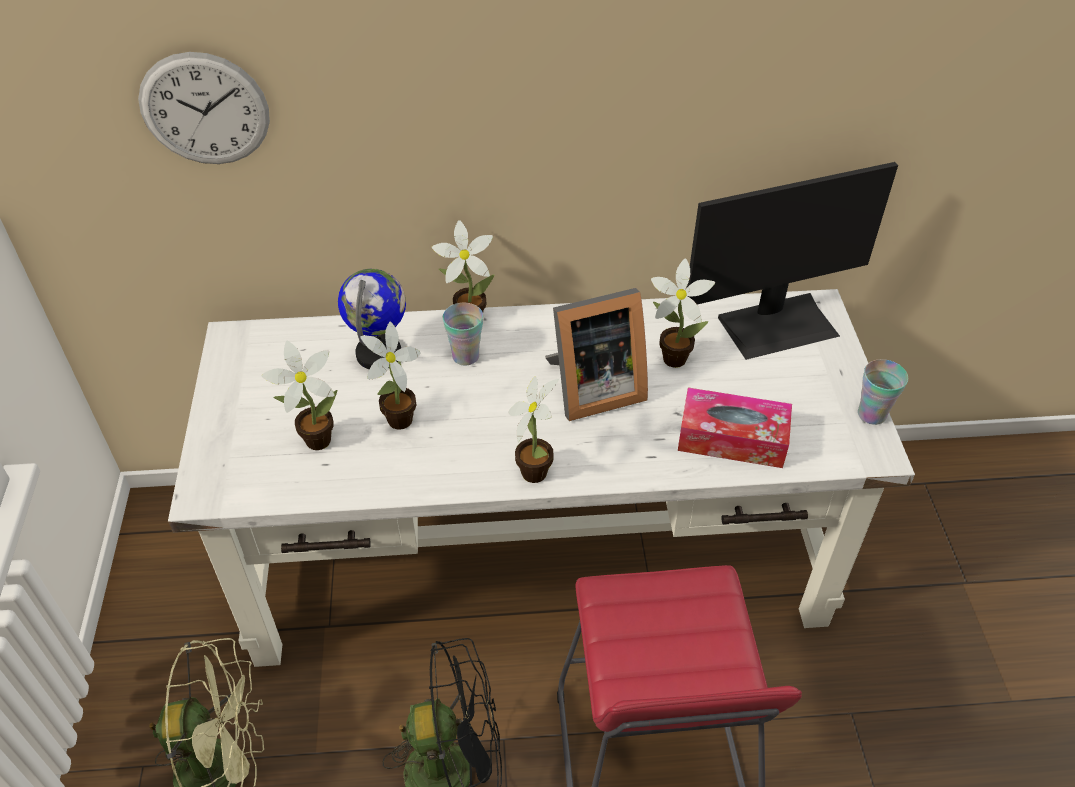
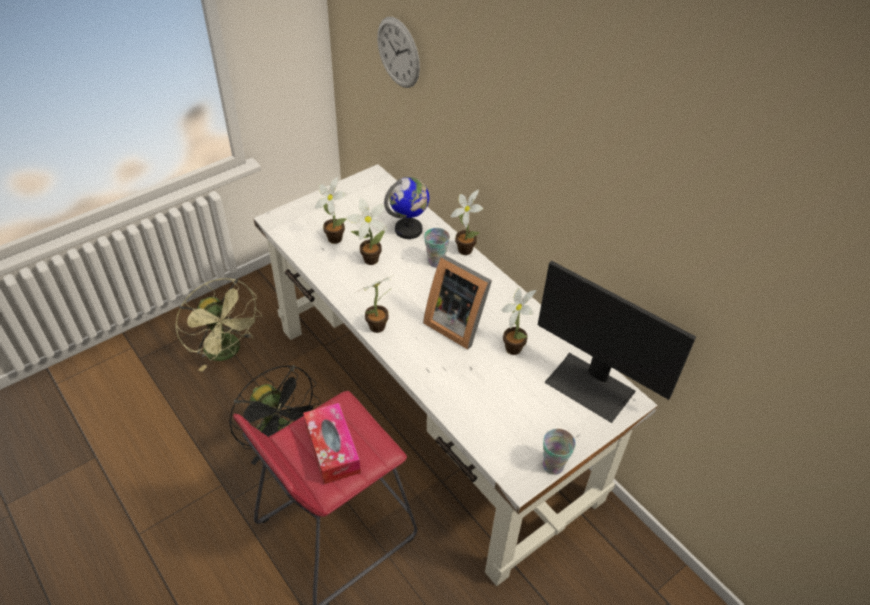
camera: 55 degrees right, 0 degrees up
(732, 439) = (471, 401): tissue box -> tissue box (332, 449)

